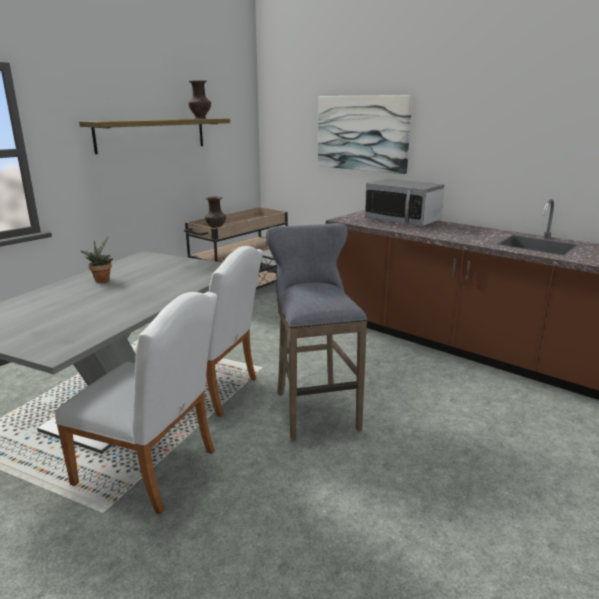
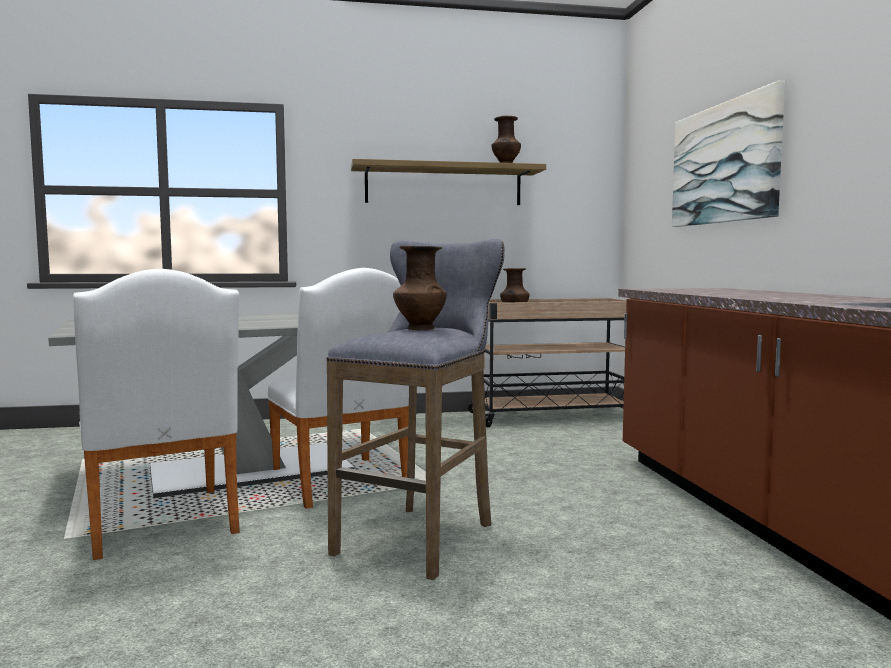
camera: 40 degrees right, 15 degrees down
(102, 279) = (270, 316): potted plant -> none
(317, 290) = (419, 329): none -> brown vase
(402, 221) = (744, 292): microwave -> none

